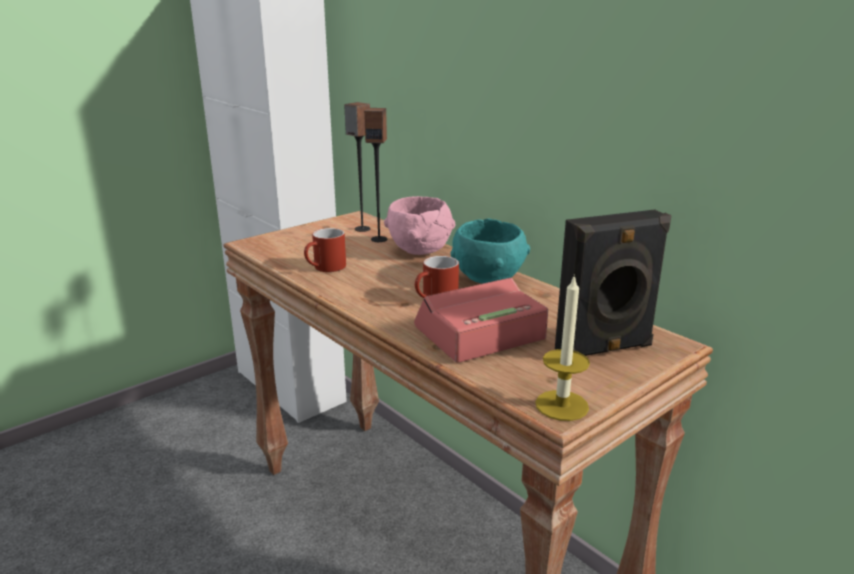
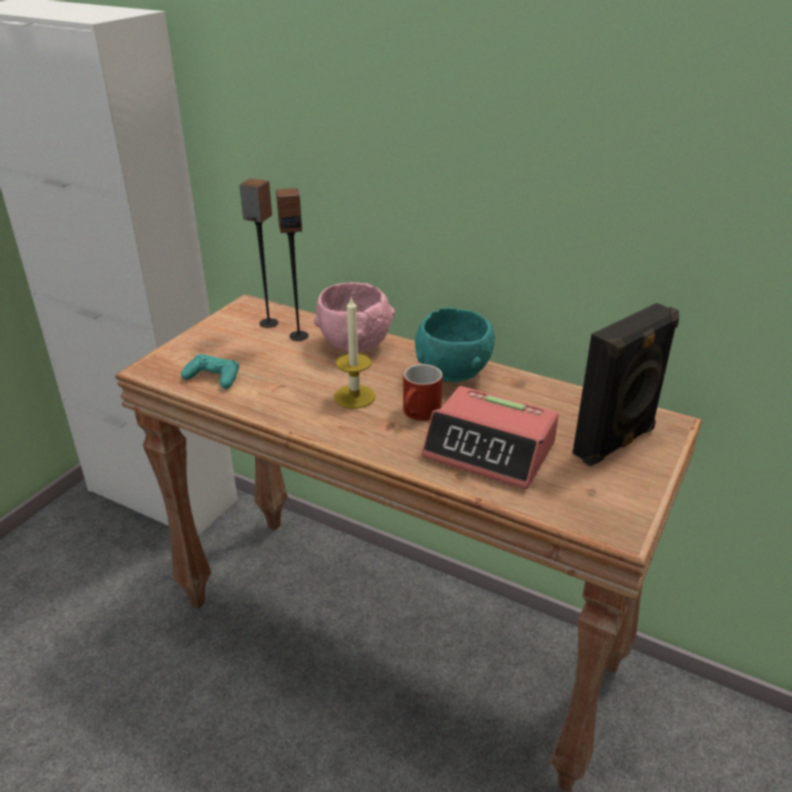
camera: 20 degrees left, 10 degrees up
(291, 254) = (213, 377): none -> turquoise game controller
(325, 268) = (269, 391): red mug -> none
(479, 334) = (490, 450): alarm clock -> alarm clock turned 105 degrees counterclockwise
(561, 405) = (619, 521): candle -> candle (354, 396)

